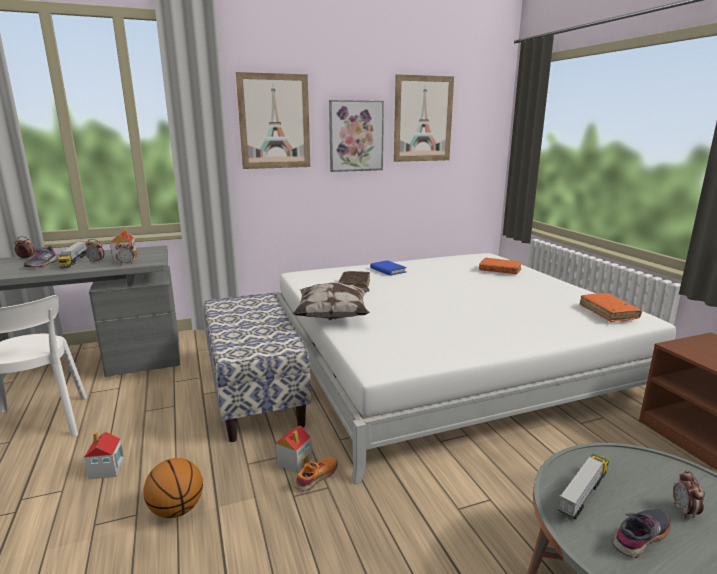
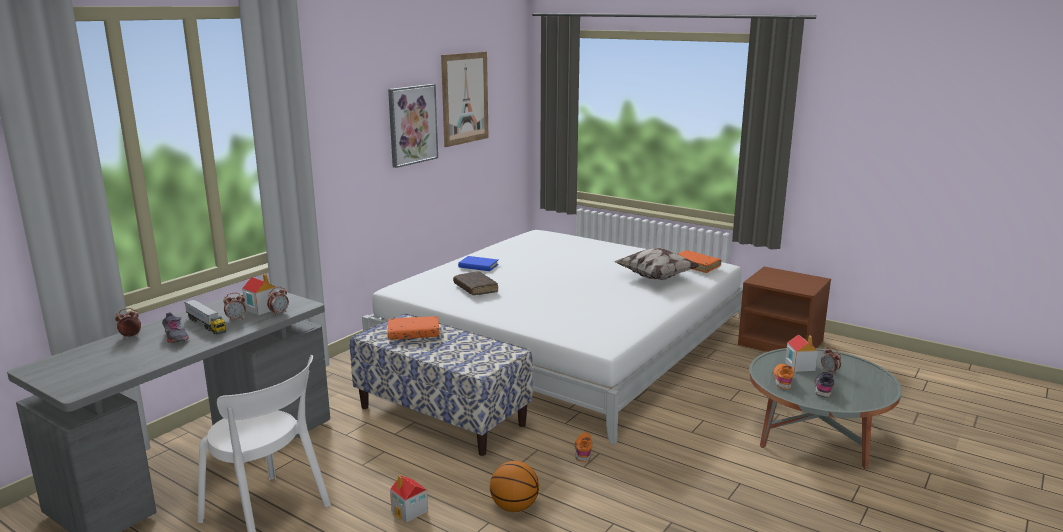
camera: 35 degrees left, 0 degrees up
(274, 121) = (342, 120): picture -> none
(294, 461) = (553, 448): toy house -> toy house (799, 366)
(334, 316) = (506, 319): pillow -> pillow (656, 277)
(500, 270) = (573, 246): orange book -> orange book (413, 334)
(583, 494) = (782, 380): toy truck -> orange shoe

